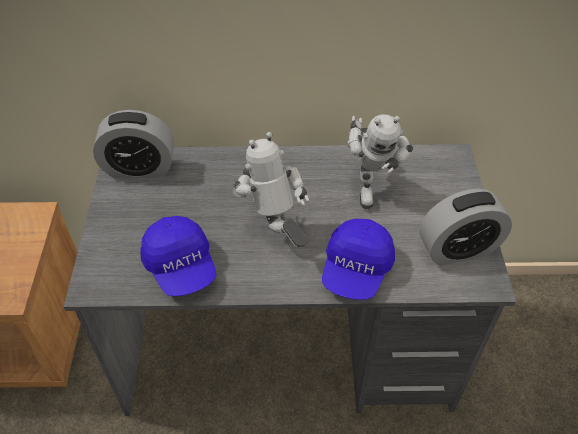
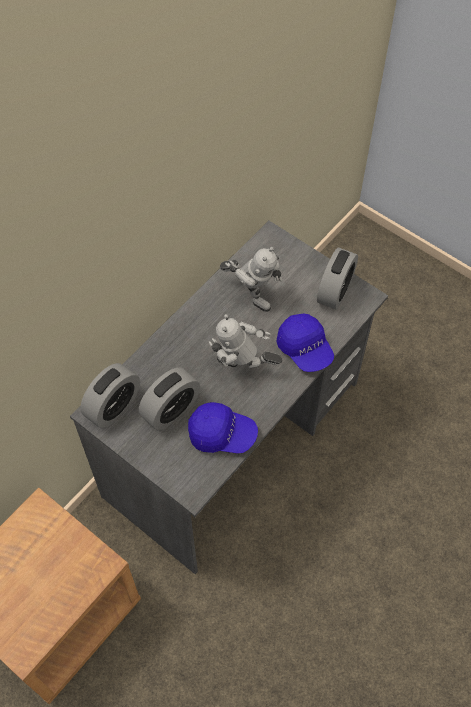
camera: 50 degrees left, 10 degrees up
(173, 210) = (171, 410): none -> alarm clock

